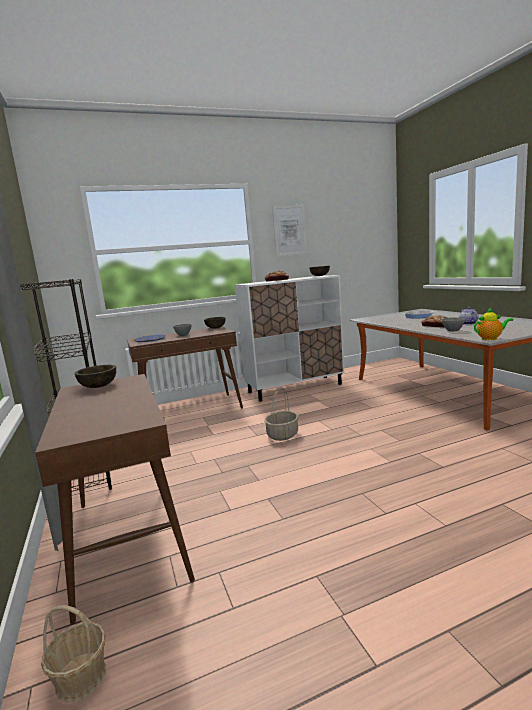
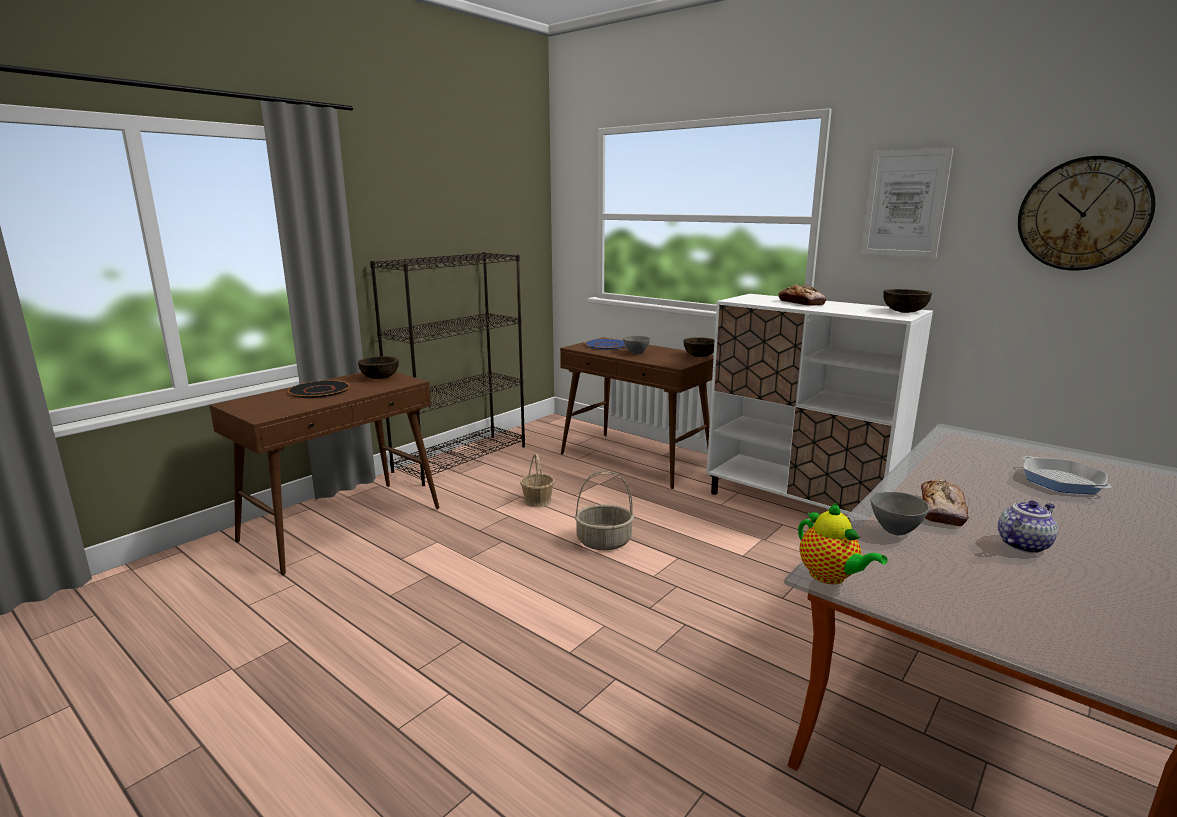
camera: 60 degrees right, 5 degrees up
(81, 677) = (185, 565): basket -> basket (538, 501)
(93, 405) = (319, 390): none -> black plate
(349, 230) = (1083, 214): none -> wall clock

